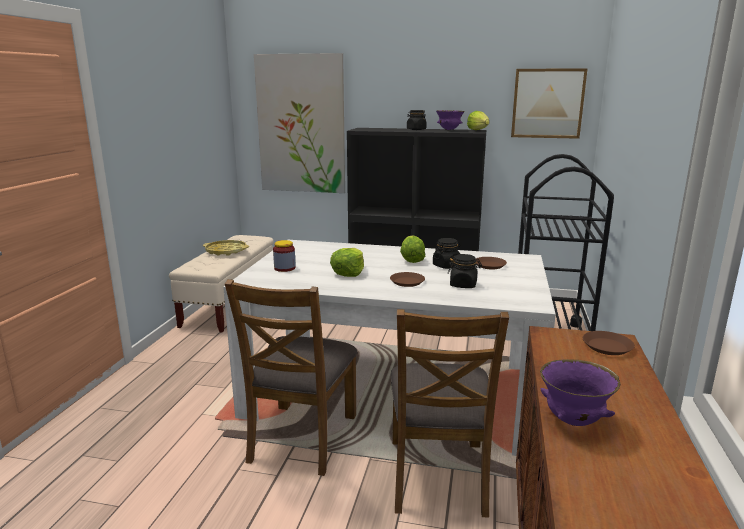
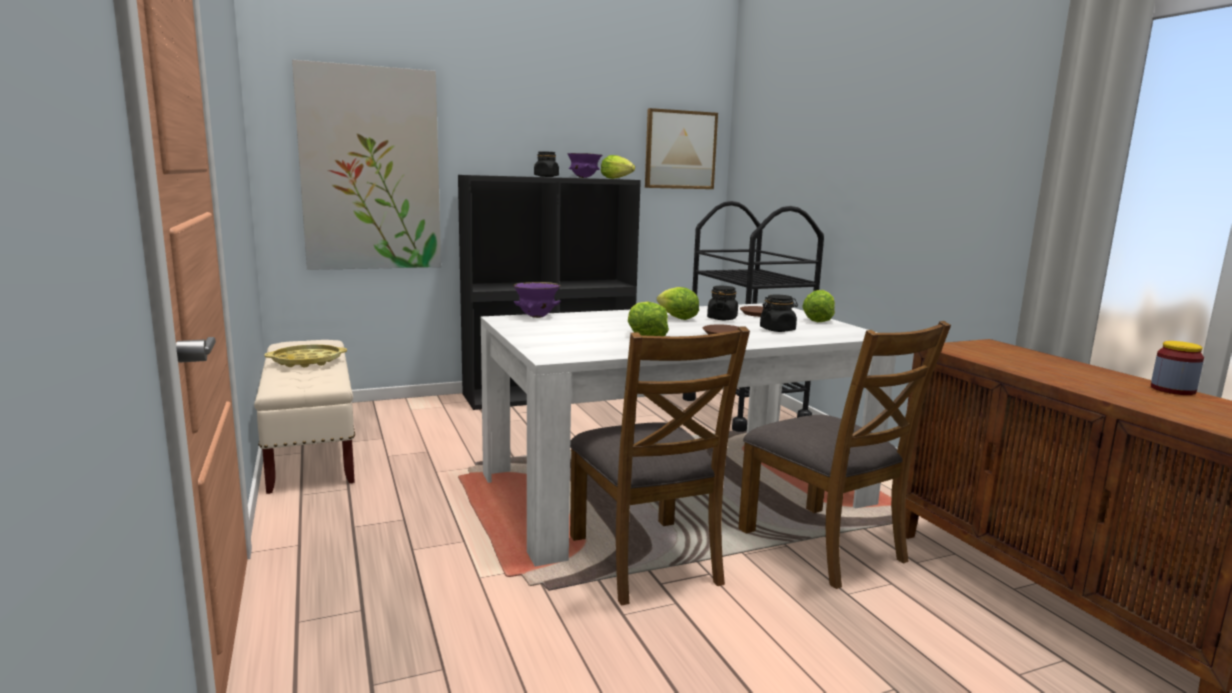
camera: 35 degrees left, 5 degrees down
(284, 268) = (561, 340): jar -> jar (1172, 390)
(528, 280) = (818, 320): none -> lettuce
(574, 421) = (1096, 389): purple bowl -> purple bowl (537, 317)
(607, 347) = (996, 347): brown plate -> none

